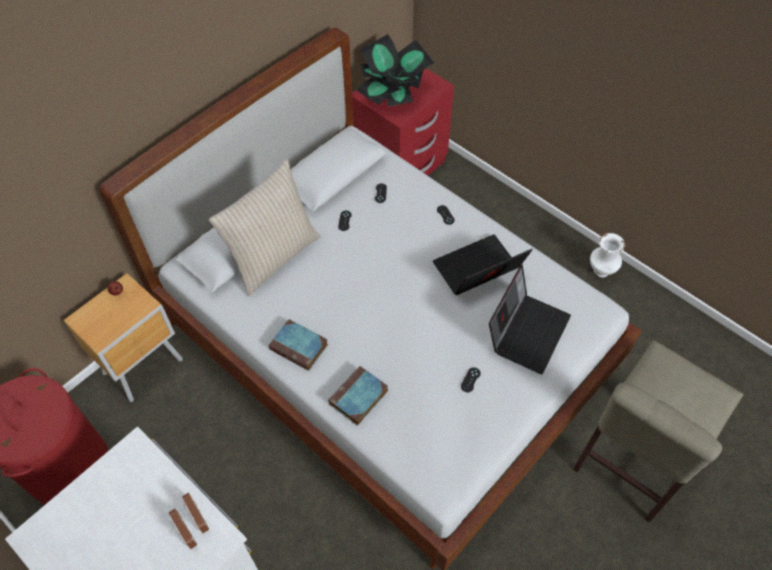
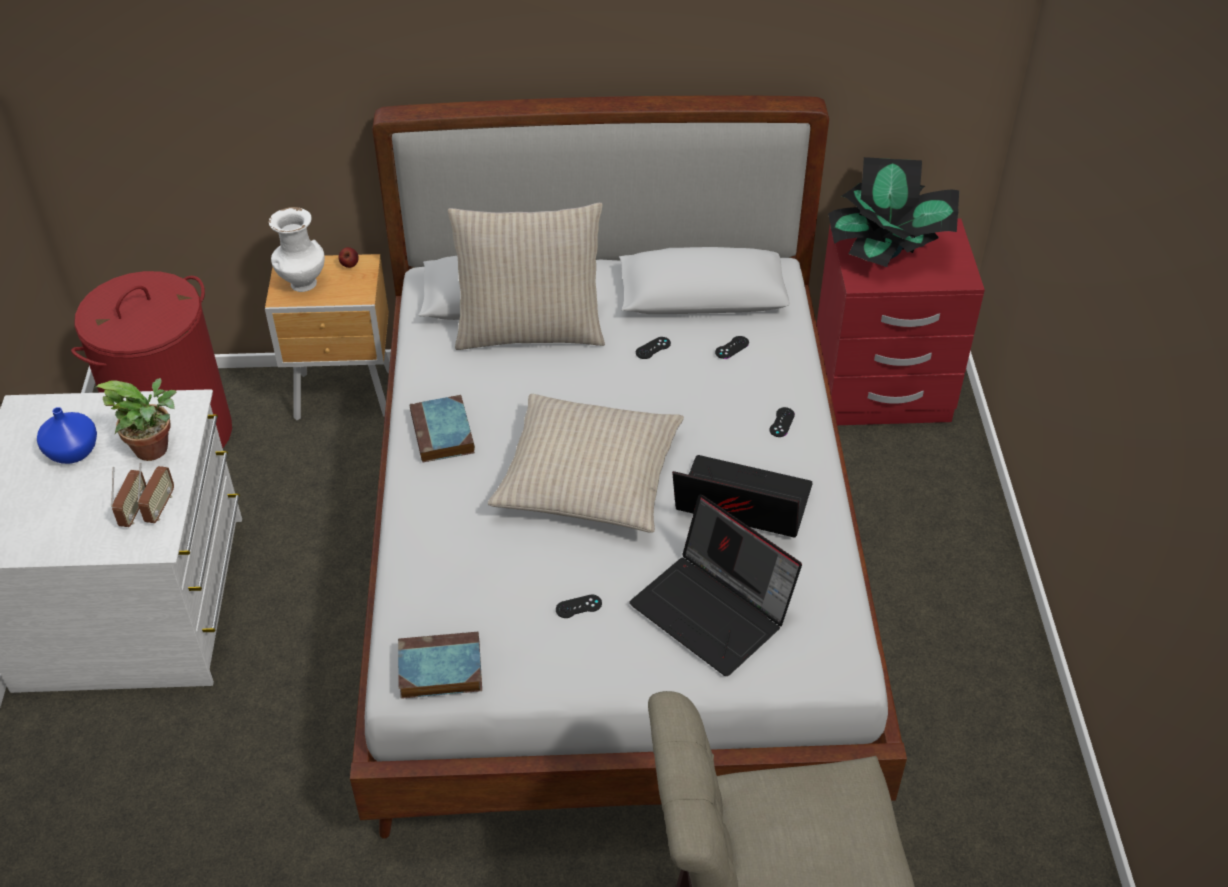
camera: 45 degrees right, 10 degrees down
(100, 532) = (74, 451): none -> blue vase
(150, 487) = (156, 449): none -> potted plant
(358, 398) = (435, 526): book -> book (438, 670)
(397, 312) = (588, 477): none -> beige pillow
(526, 331) = (714, 611): laptop -> laptop turned 60 degrees clockwise
(601, 271) = (1017, 706): white vase -> white vase (302, 284)

